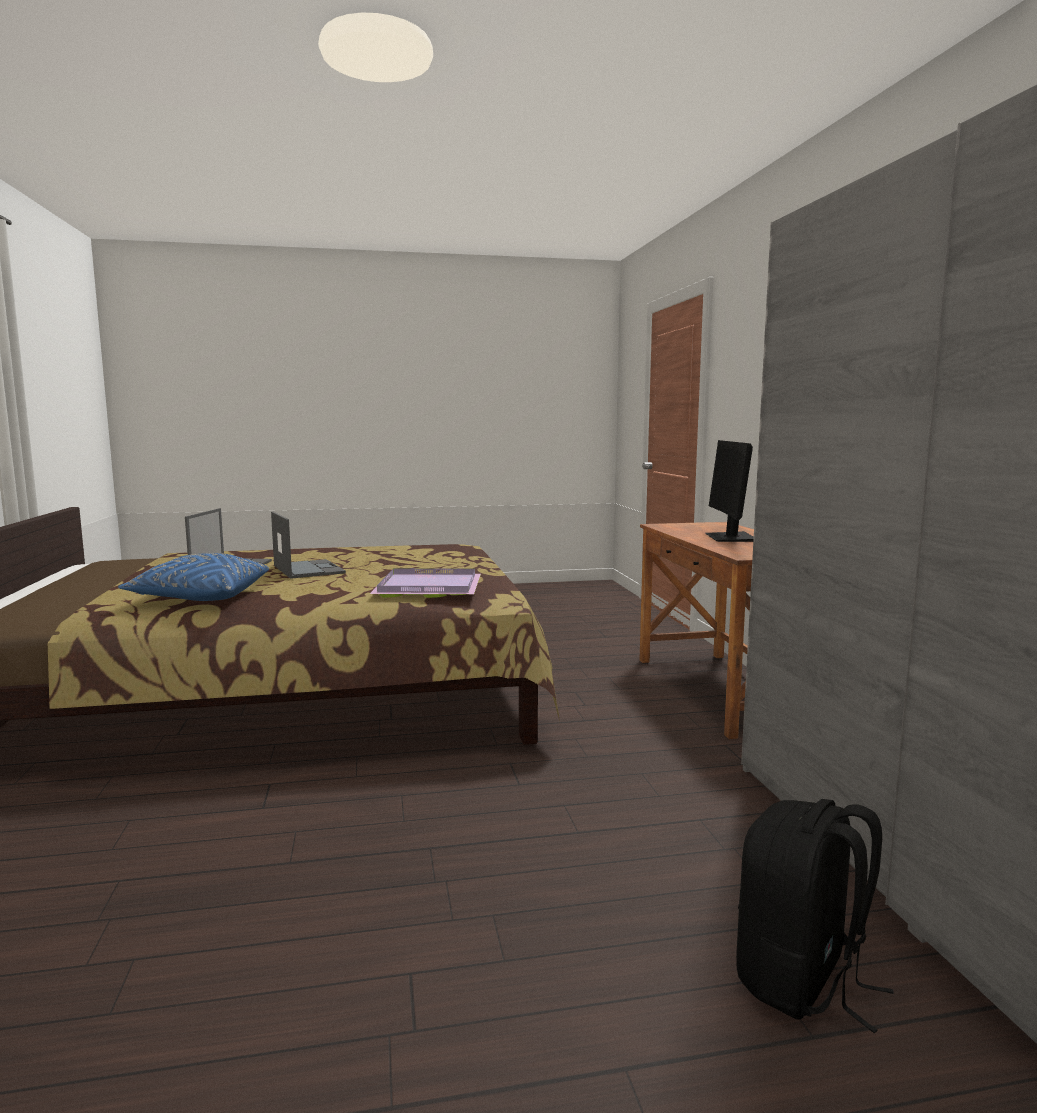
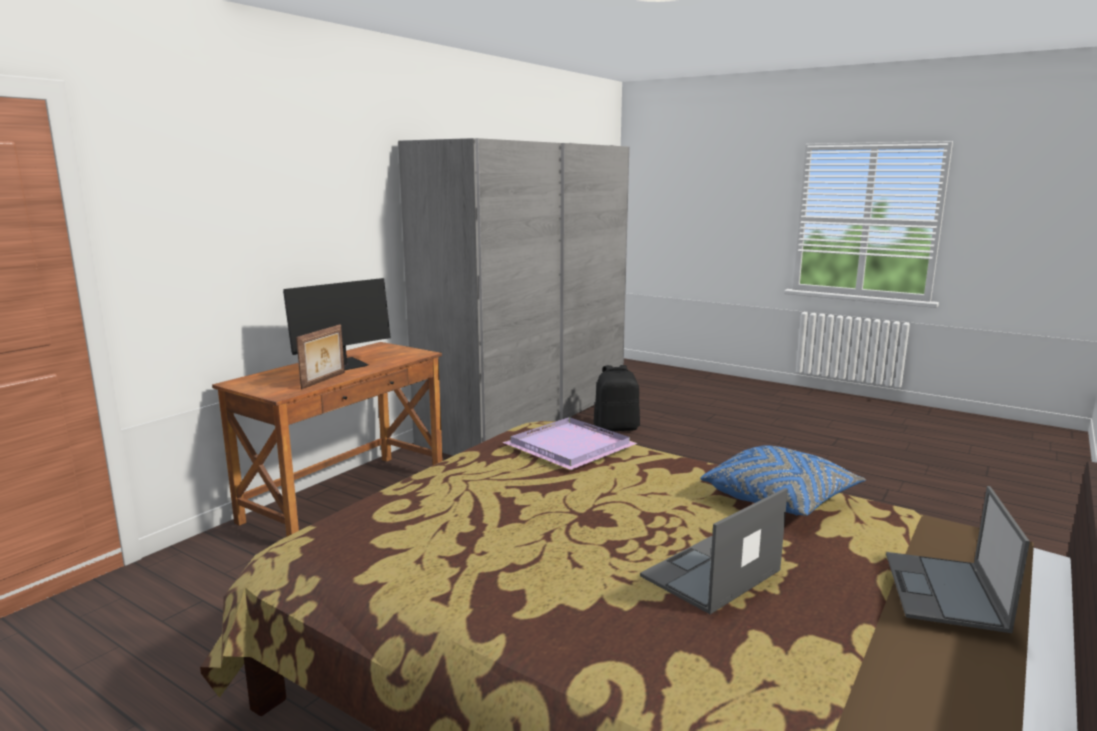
camera: 135 degrees left, 5 degrees up
(308, 569) = (622, 524): laptop -> laptop (944, 592)
(681, 532) = (324, 380): none -> picture frame

